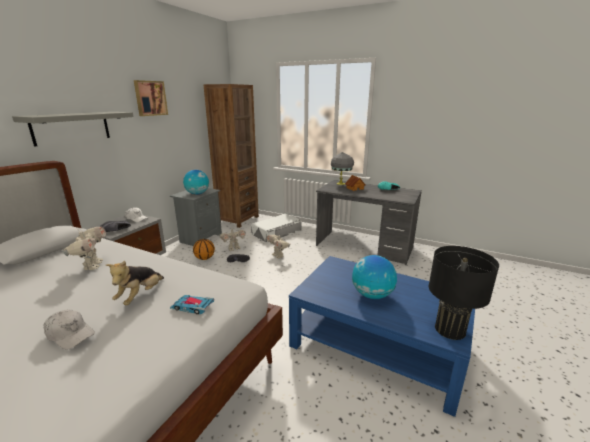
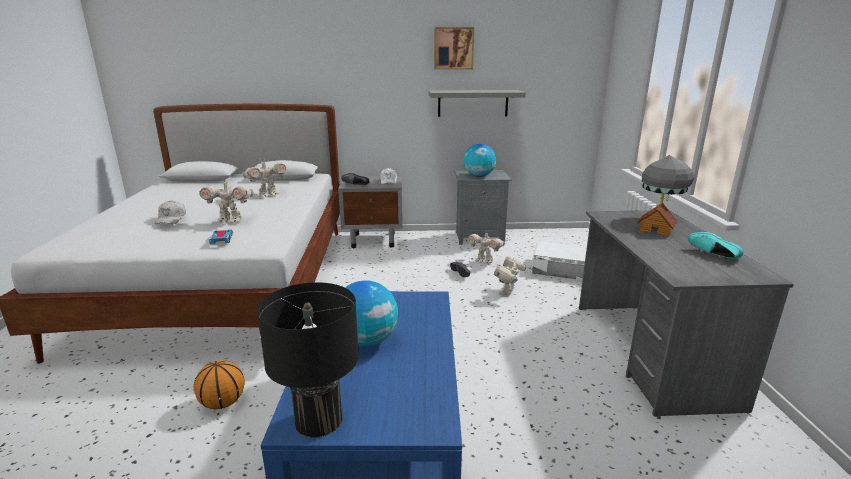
camera: 60 degrees right, 0 degrees up
(71, 127) = (355, 76): grey shelf -> grey shelf (473, 103)
(140, 296) = (230, 220): plush toy -> toy robot
(204, 258) = (442, 255): basketball -> basketball (223, 402)
(238, 219) = (559, 236): brown bookcase -> none

